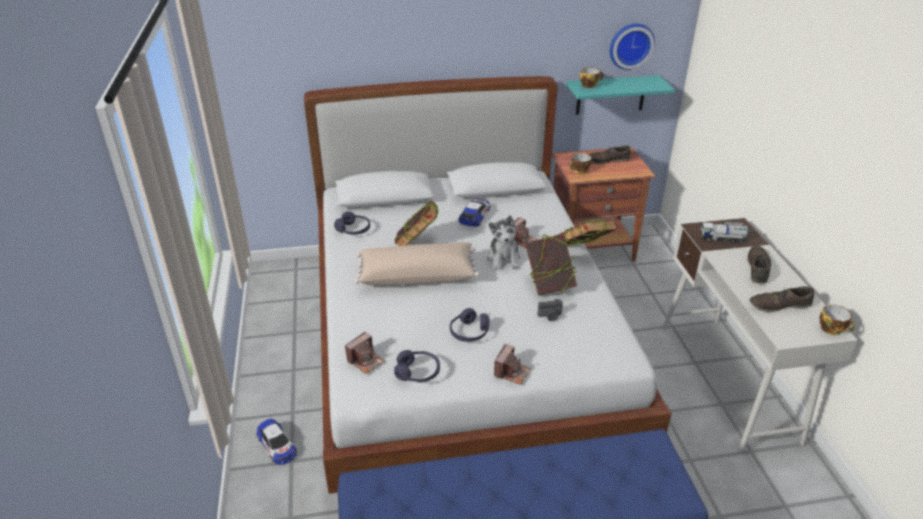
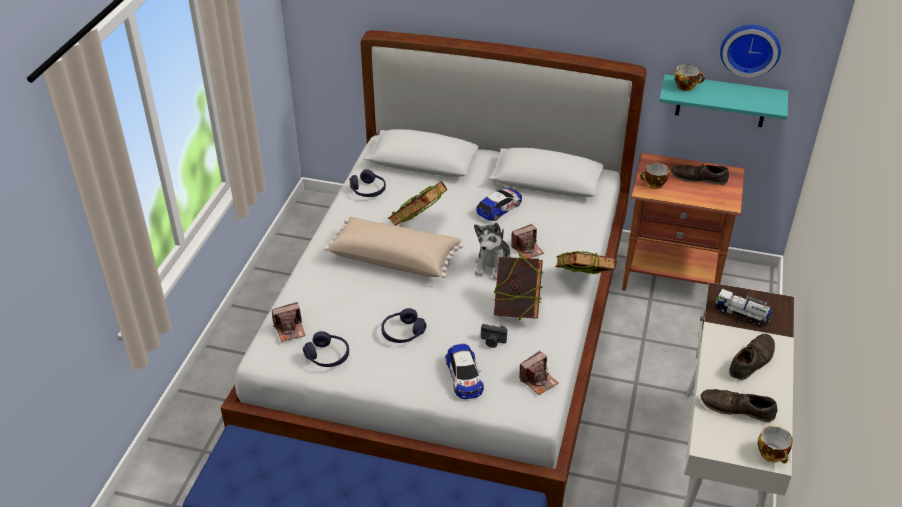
camera: 25 degrees right, 5 degrees up
(277, 445) = (227, 382): toy car -> toy car (464, 376)
(511, 372) = (413, 385): camera -> camera (538, 380)

